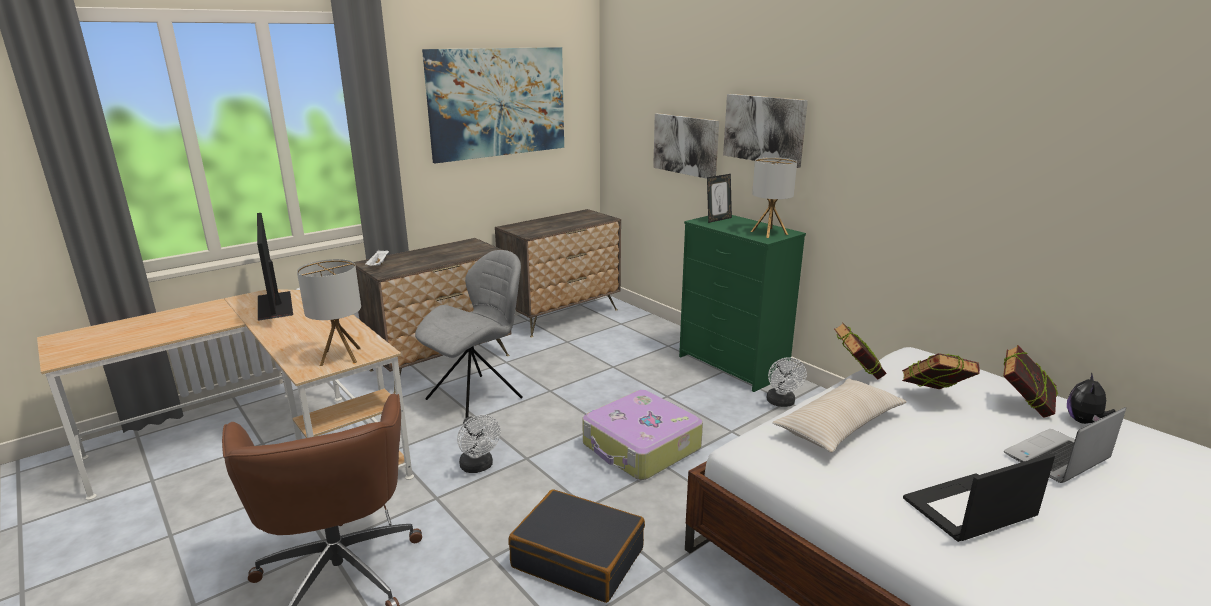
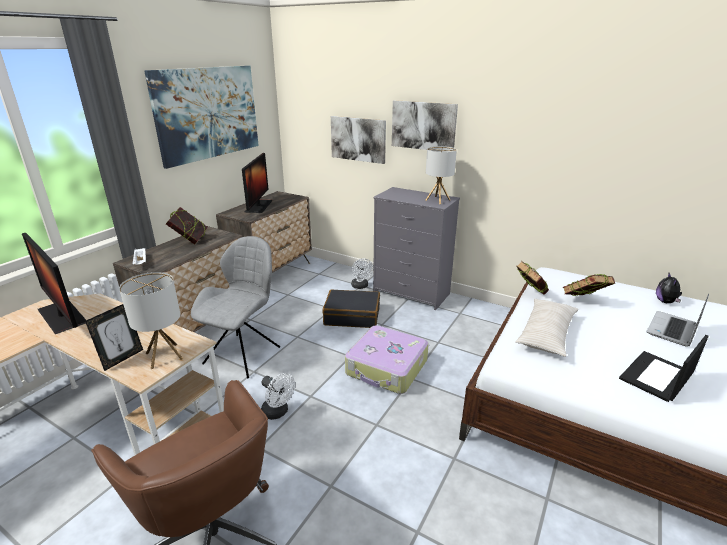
camera: 20 degrees left, 5 degrees up
(551, 223) = (259, 206): none -> monitor
(578, 557) = (393, 466): black suitcase -> black suitcase (352, 316)
(718, 219) = (395, 193): picture frame -> picture frame (122, 358)
(733, 366) = (412, 293): green dresser -> grey dresser
(782, 403) = (457, 315): white fan -> white fan (360, 286)
(1023, 406) = (631, 298): book -> book (190, 240)

